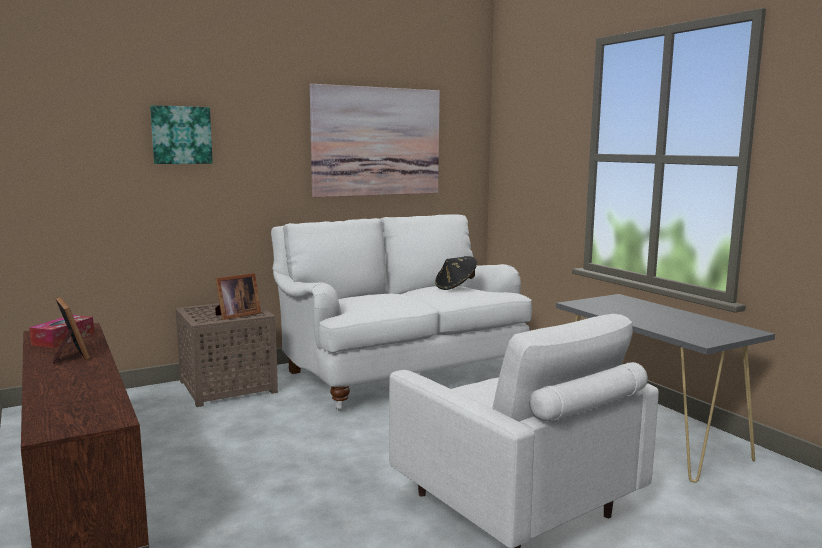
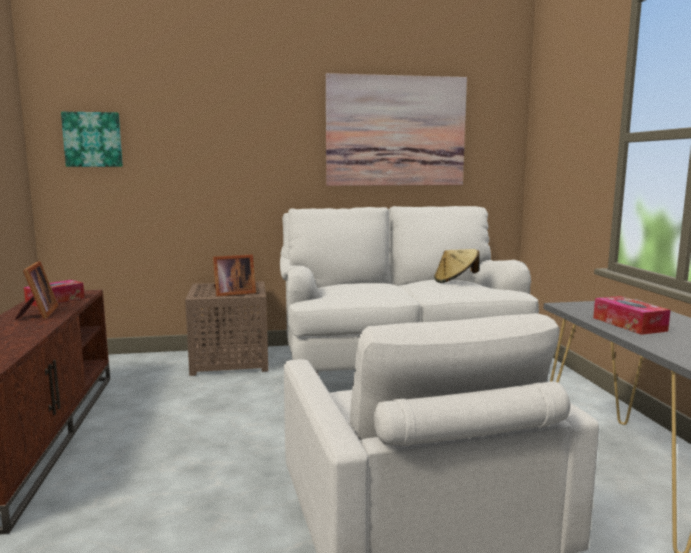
camera: 20 degrees right, 0 degrees up
(181, 135) = (201, 124): picture -> picture (93, 139)
(455, 287) = (455, 281): black hat -> beige hat
(632, 315) = (629, 324): none -> tissue box

